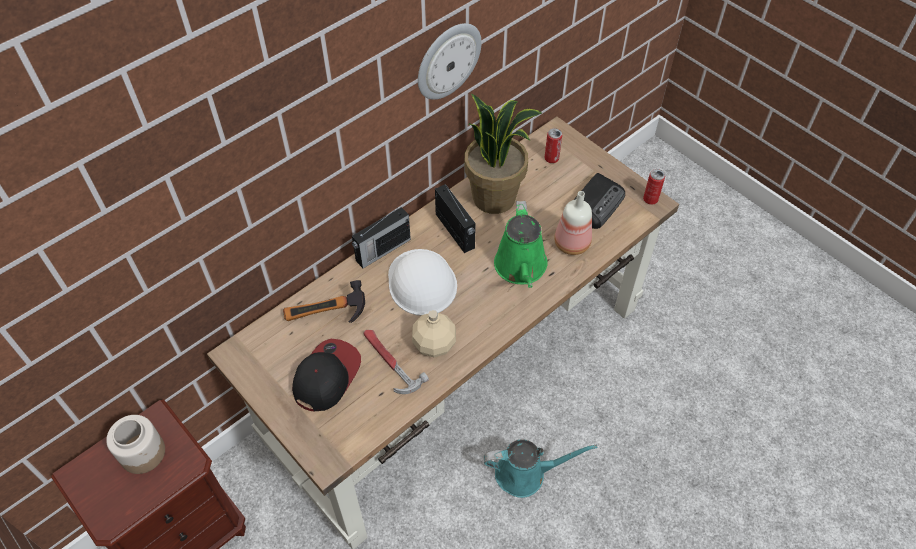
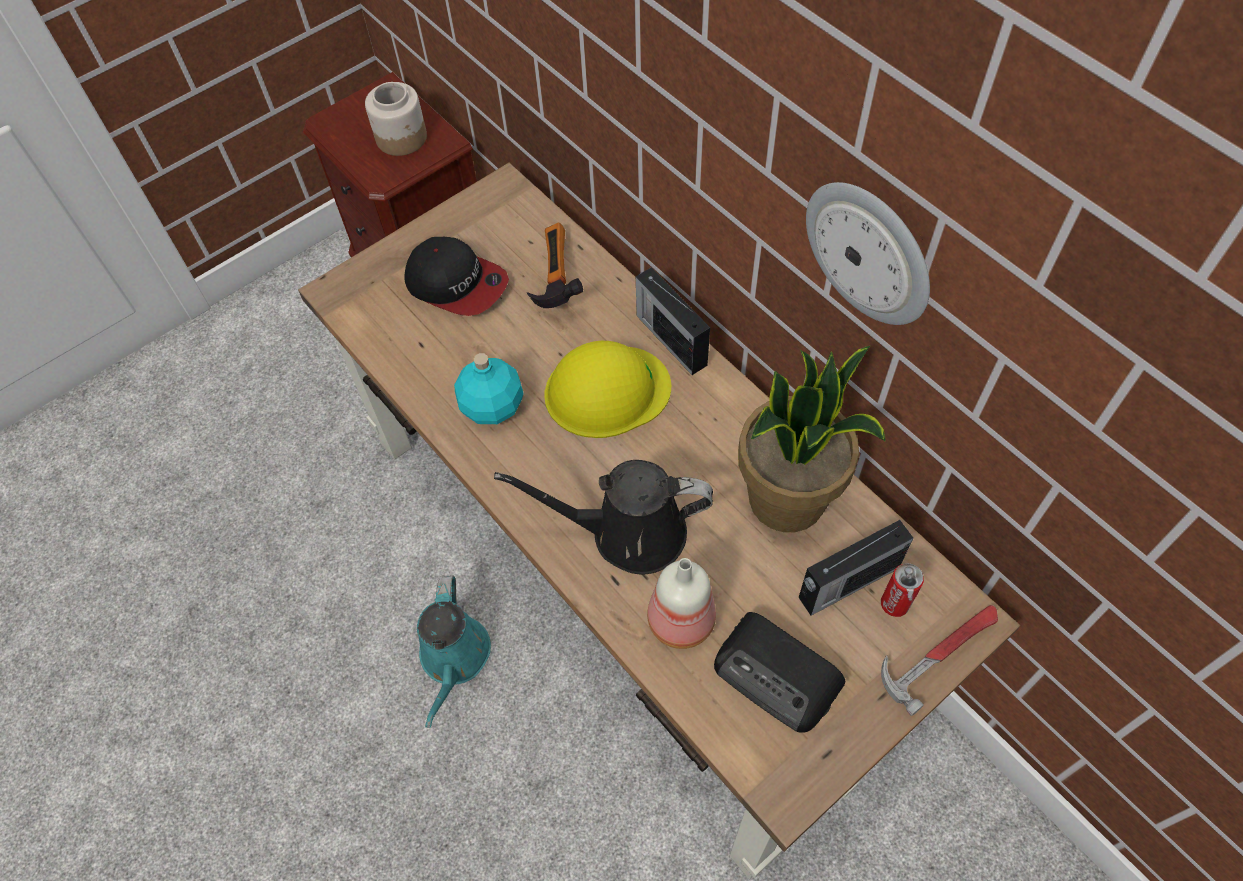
camera: 95 degrees right, 5 degrees up
(389, 362) = (469, 353): hammer -> hammer (940, 652)
(422, 282) = (606, 391): white hard hat -> yellow hard hat
(434, 344) = (493, 406): beige bottle -> turquoise bottle
(455, 232) = (708, 437): radio -> radio (846, 583)
(521, 268) = (628, 533): green watering can -> black watering can
(650, 199) = (795, 786): can -> none

